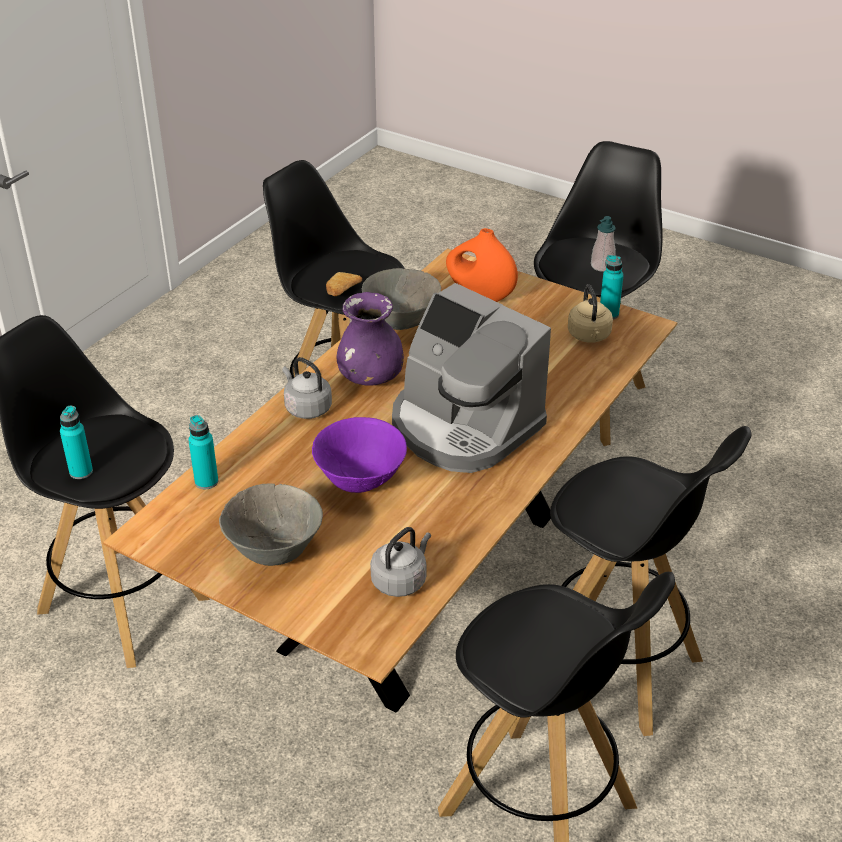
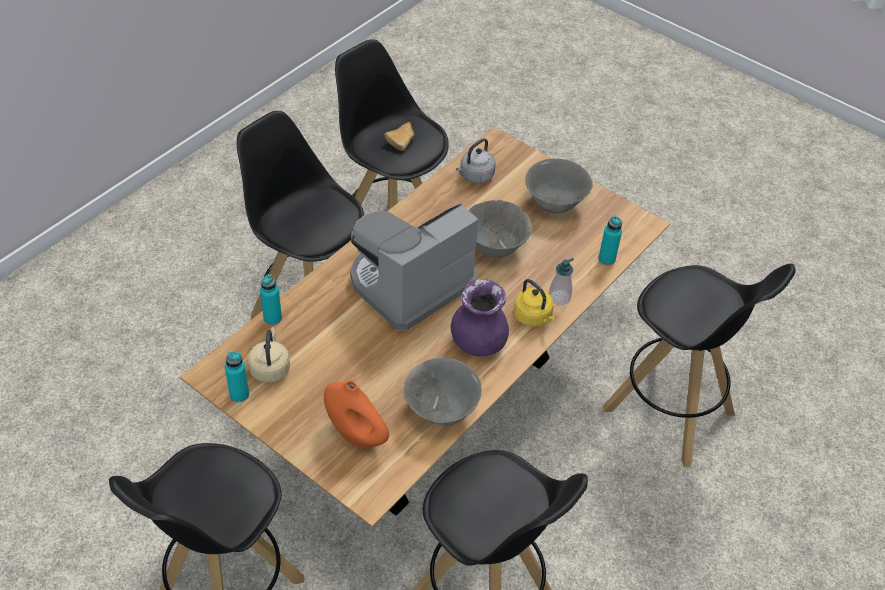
camera: 175 degrees left, 10 degrees up
(81, 472) = (702, 287): turquoise bottle -> turquoise bottle (272, 318)
(306, 408) = (533, 317): grey kettle -> yellow kettle
(340, 292) = (497, 473): bread -> bread (402, 139)
(361, 481) = (494, 246): purple bowl -> grey bowl
(463, 426) = (410, 284): coffee machine -> coffee machine turned 90 degrees counterclockwise
(602, 266) = (208, 481): soap dispenser -> soap dispenser (559, 297)

